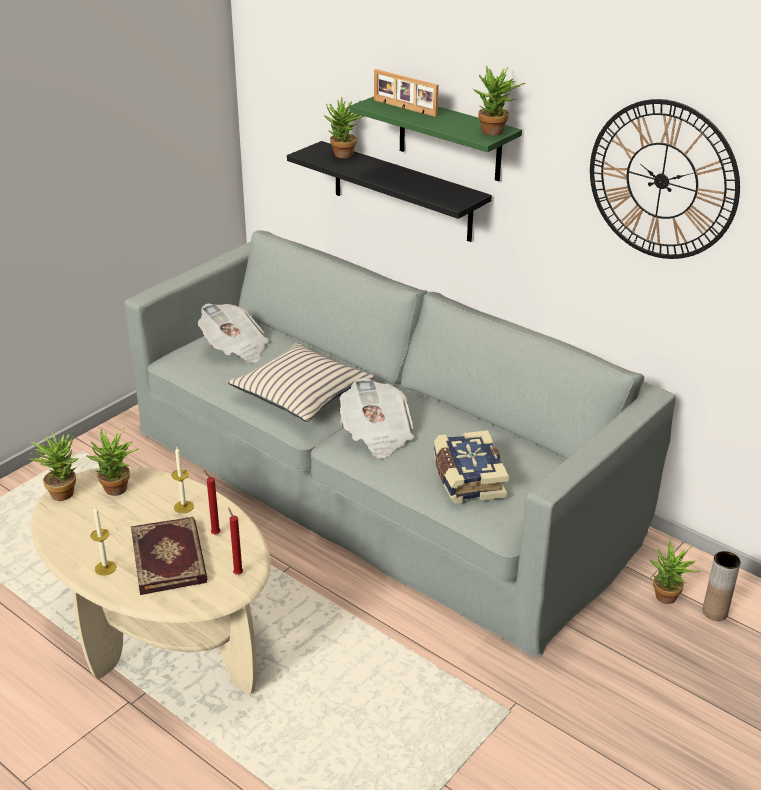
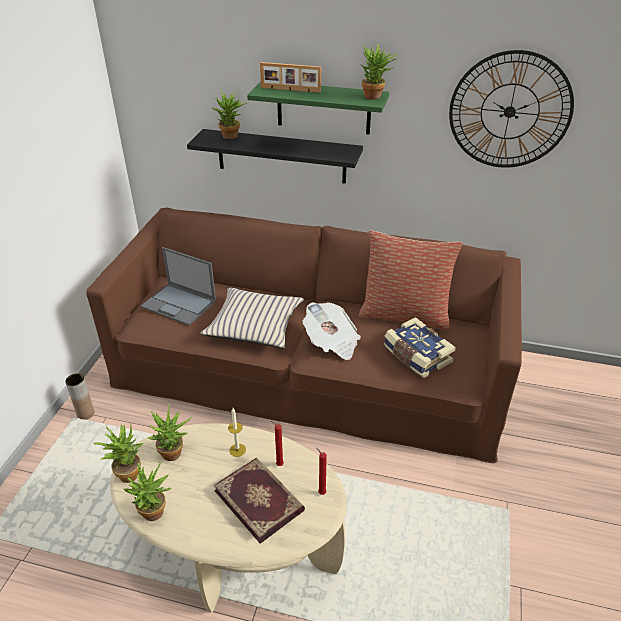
camera: 25 degrees left, 5 degrees up
(105, 568) = (214, 530): candle -> none
(235, 348) = (180, 304): newspaper -> laptop
(379, 481) = (310, 369): grey sofa -> brown sofa
(494, 431) = (405, 314): none -> pillow
(667, 600) = (537, 392): potted plant -> potted plant (154, 516)
(715, 612) = (567, 391): brown vase -> brown vase (85, 413)

